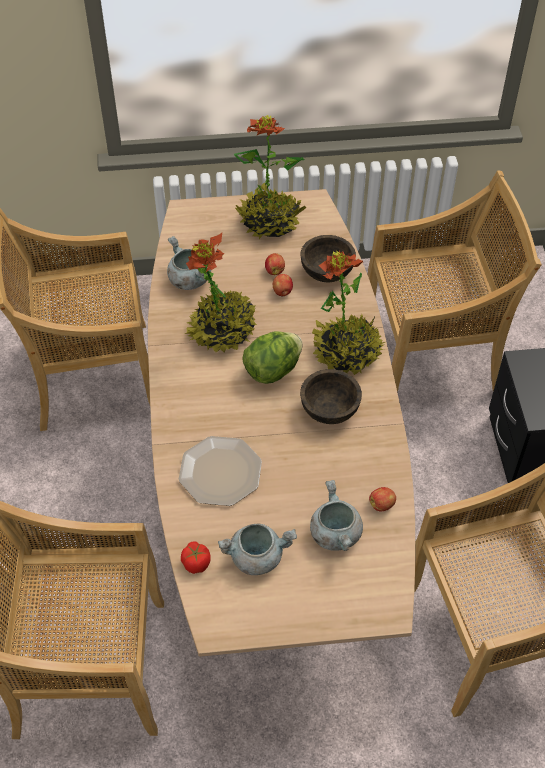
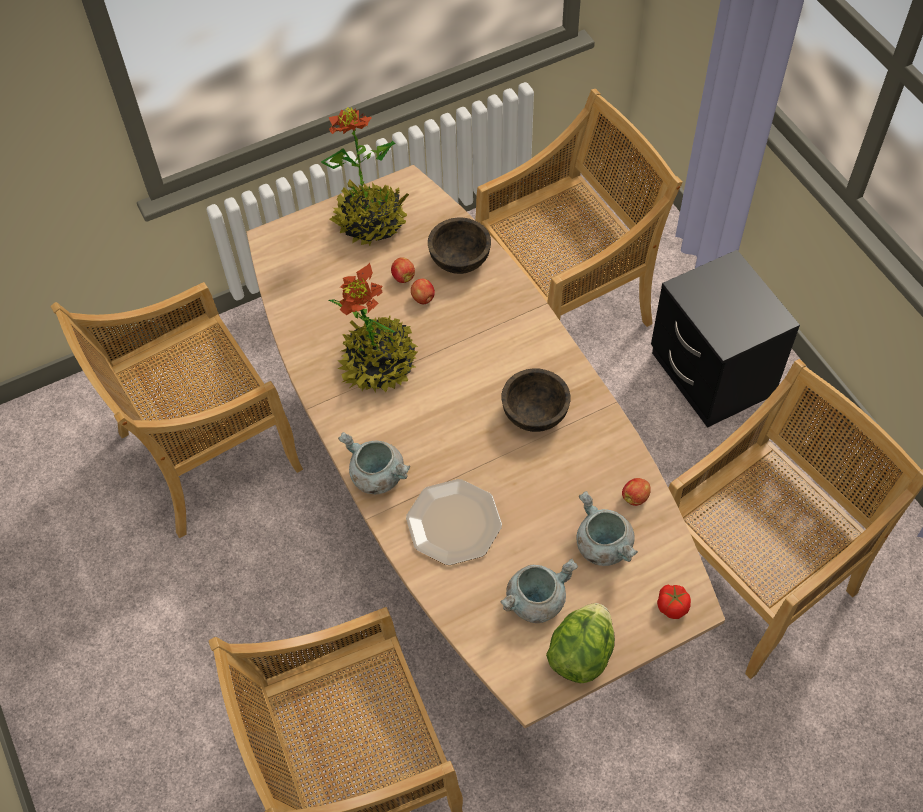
camera: 20 degrees left, 5 degrees up
(188, 279) = (314, 318): grey cooking pot -> grey cooking pot (376, 476)
(196, 563) = (476, 631): tomato -> tomato (672, 606)
(272, 370) = (454, 390): lettuce -> lettuce (580, 654)
(346, 352) = (522, 343): potted plant -> none

